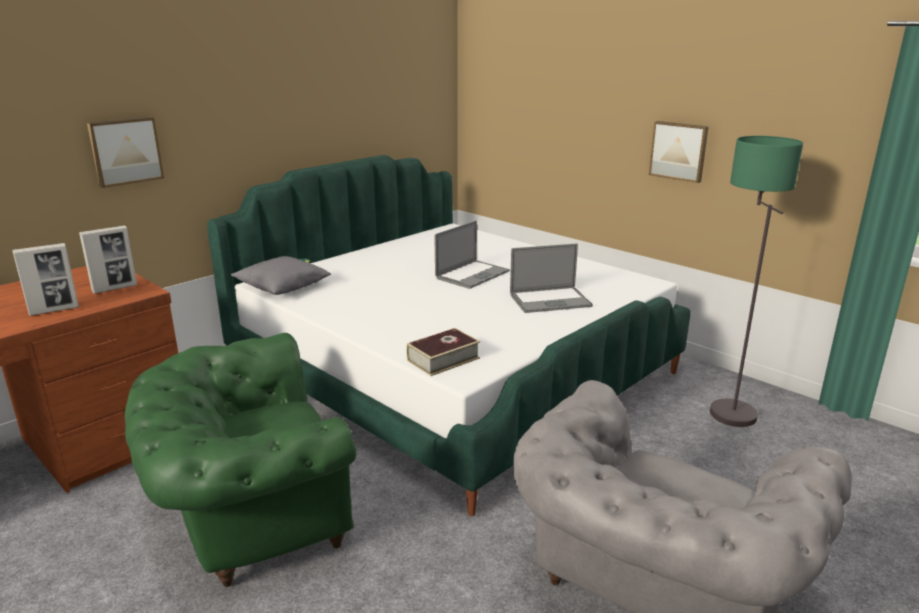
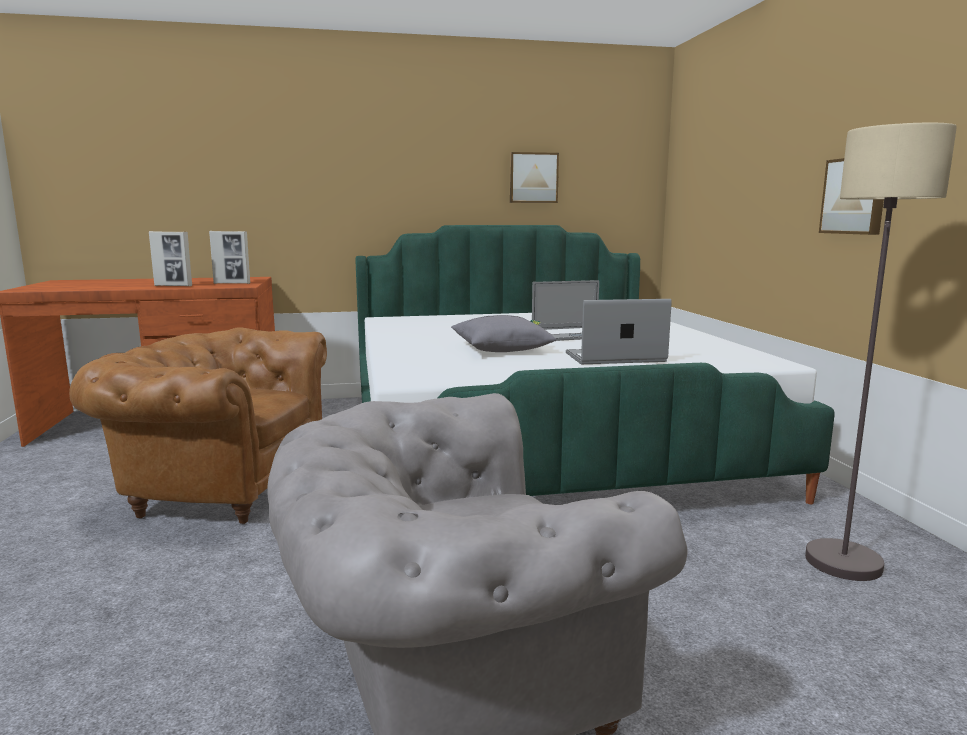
camera: 35 degrees right, 10 degrees down
(125, 151) = (294, 187): picture -> picture (533, 178)
(249, 519) = (219, 486): green armchair -> brown armchair
(282, 287) = (393, 322): grey pillow -> grey pillow (501, 349)
(443, 359) = (414, 370): book -> none
(550, 300) = (615, 357): laptop -> laptop turned 150 degrees clockwise
(727, 408) = (844, 553): green floor lamp -> beige floor lamp

